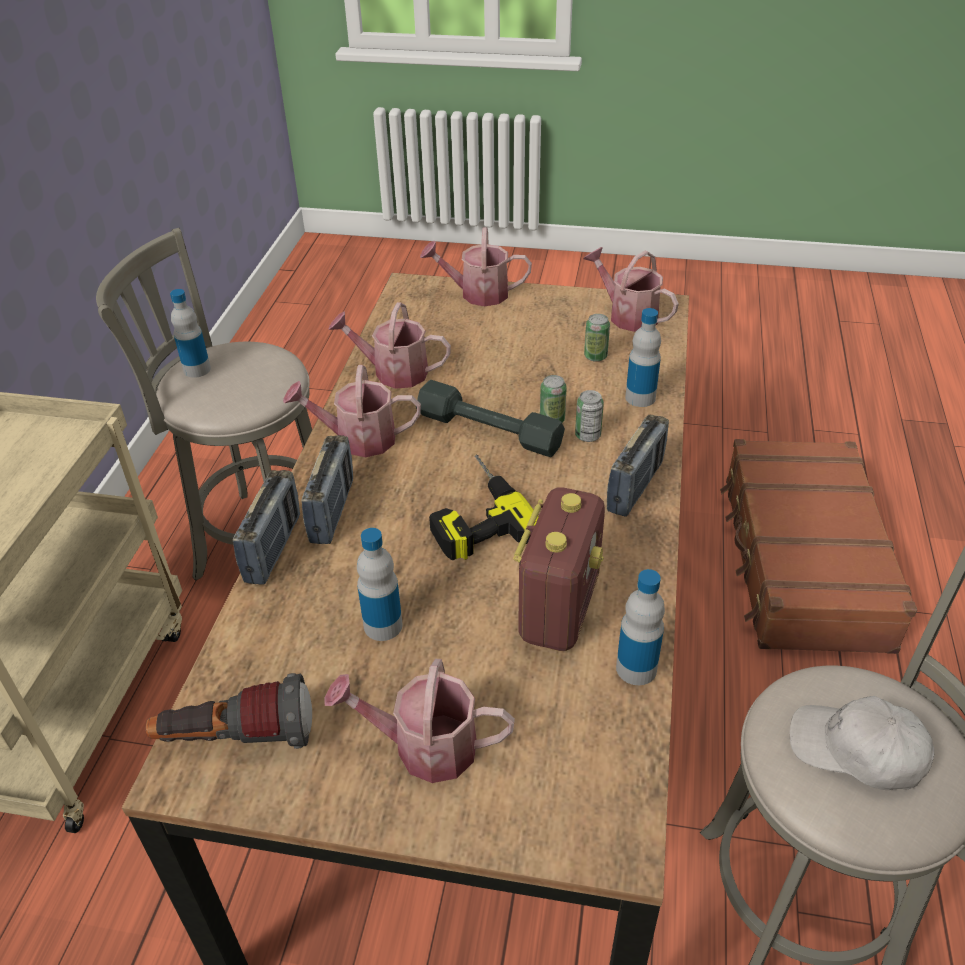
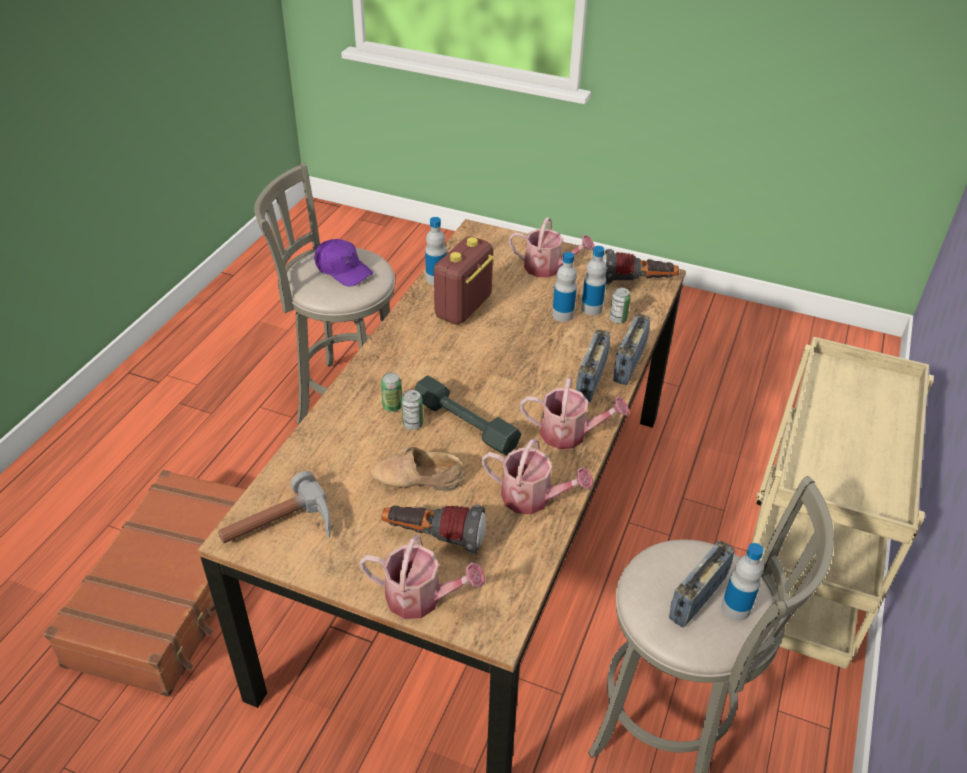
camera: 170 degrees left, 0 degrees up
(473, 514) = (496, 364): power drill -> none
(483, 330) = (433, 537): none -> flashlight
(522, 370) = (416, 479): none -> beige shoe
(595, 356) = (343, 482): can -> can (618, 319)
(627, 315) = (280, 530): watering can -> hammer
(635, 487) = (381, 364): radio -> radio (697, 598)
(640, 398) = (332, 432): bottle -> bottle (591, 308)
(857, 751) = (343, 270): white cap -> purple cap

